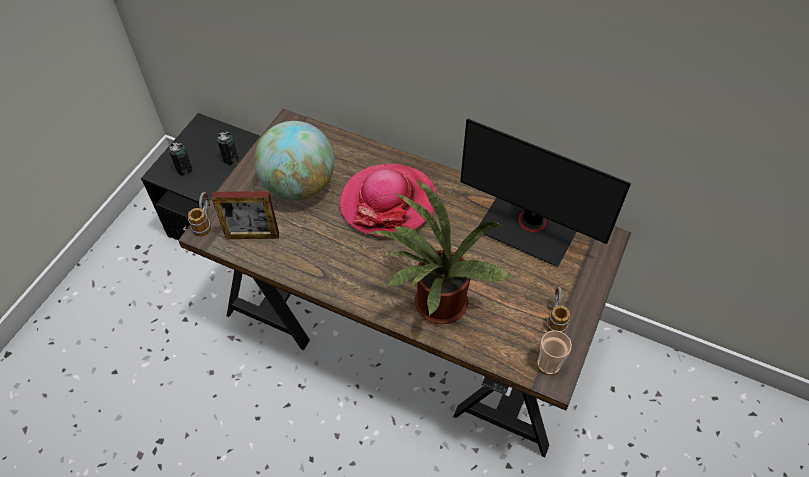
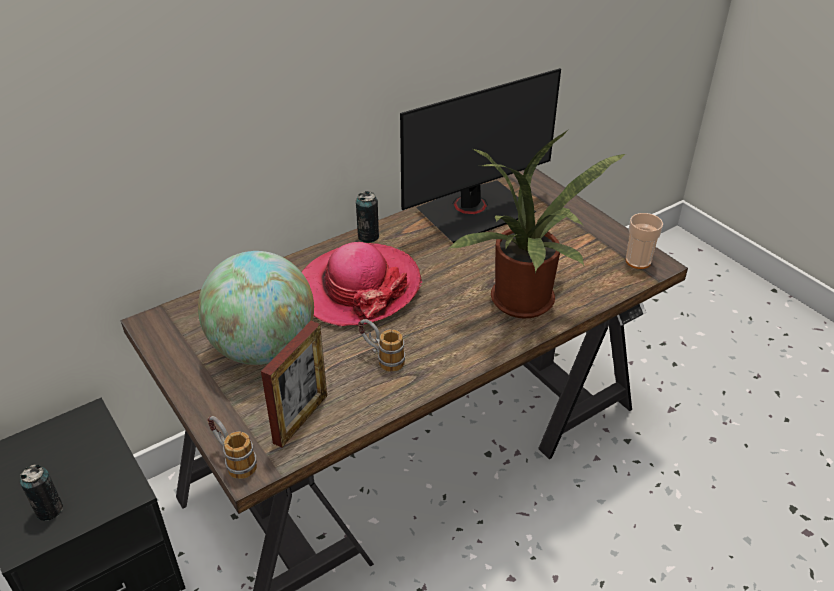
camera: 60 degrees left, 15 degrees down
(231, 159) = (89, 450): can -> can (368, 236)
(555, 318) = (590, 238): mug -> mug (381, 358)

